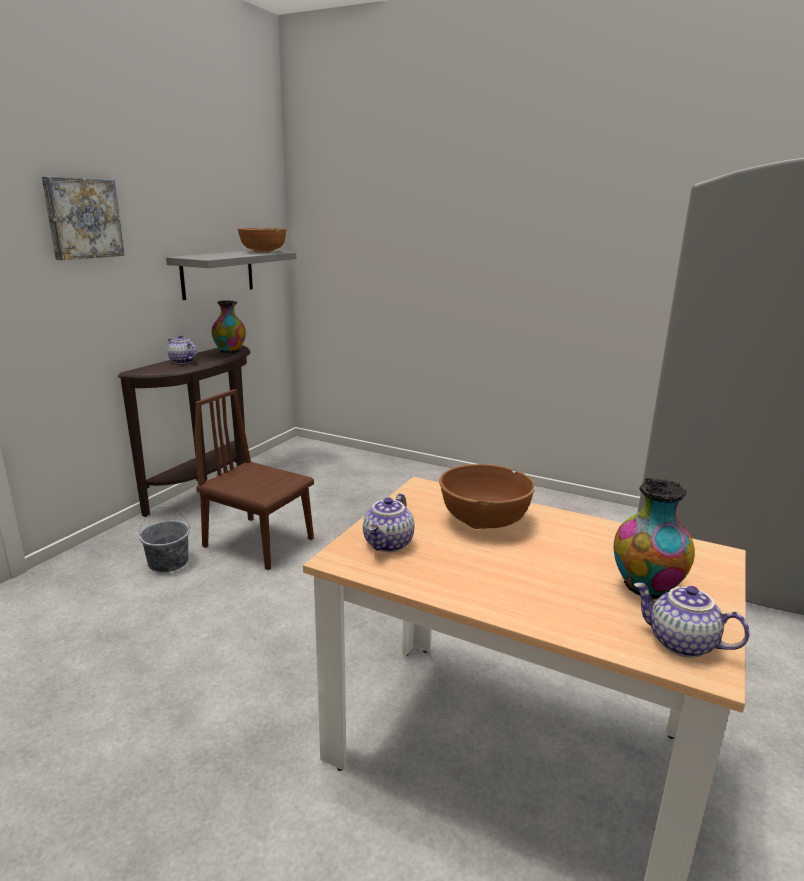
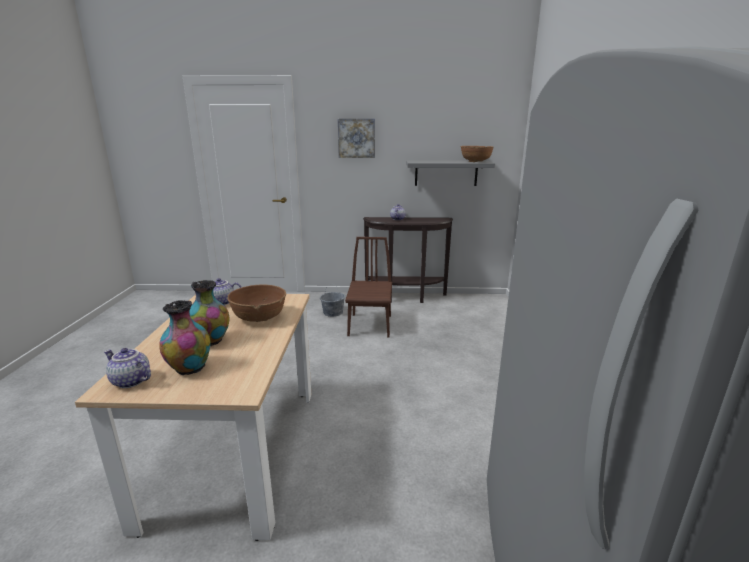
camera: 65 degrees right, 0 degrees up
(230, 352) = (431, 220): vase -> vase (211, 341)
(680, 643) = (130, 381): teapot -> teapot turned 75 degrees counterclockwise

